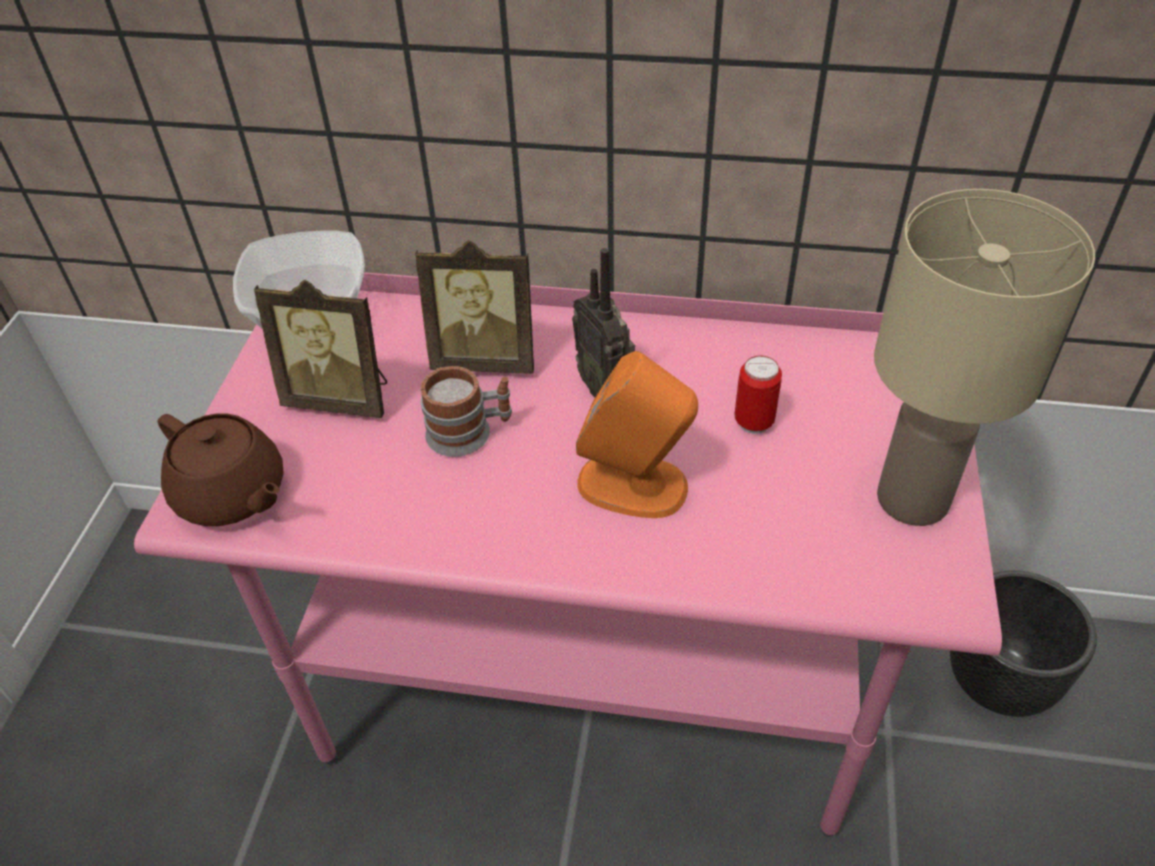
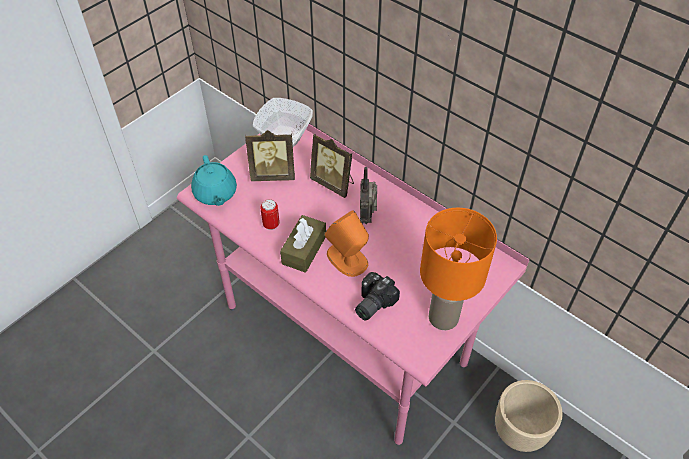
camera: 30 degrees right, 5 degrees up
(232, 495) = (215, 194): brown teapot -> turquoise teapot
(341, 398) = (273, 174): picture frame -> picture frame turned 45 degrees counterclockwise
(469, 432) = (307, 210): mug -> none
(527, 512) = (304, 250): none -> brown tissue box
(754, 422) = (411, 258): can -> can (271, 225)
(756, 545) = (371, 303): none -> camera
(914, 497) = (444, 317): beige table lamp -> orange table lamp
(999, 683) = (520, 432): black planter -> beige planter

